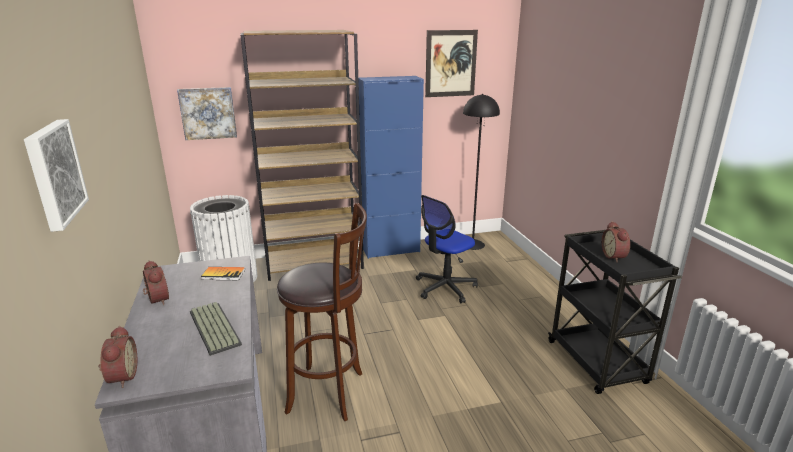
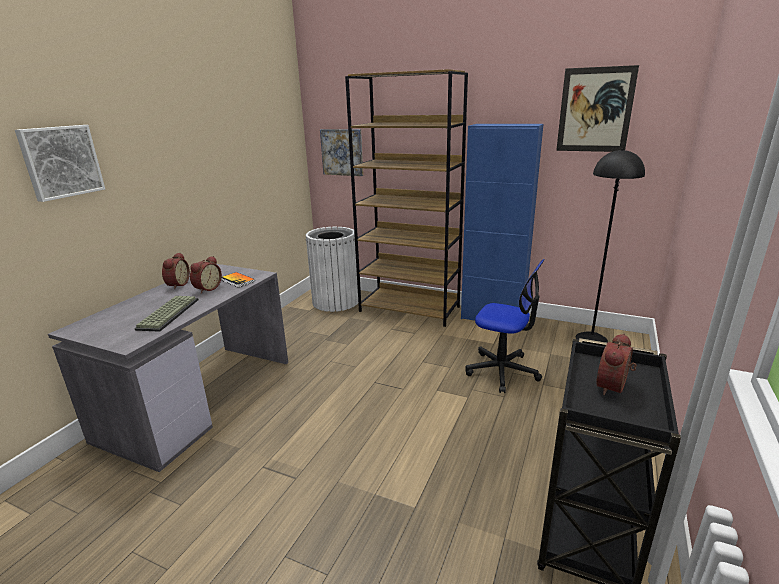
camera: 40 degrees right, 0 degrees up
(121, 377) = (81, 324): alarm clock -> alarm clock (207, 288)
(330, 393) = (290, 417): brown stool -> none
(445, 287) = (502, 371): office chair -> office chair turned 150 degrees counterclockwise

